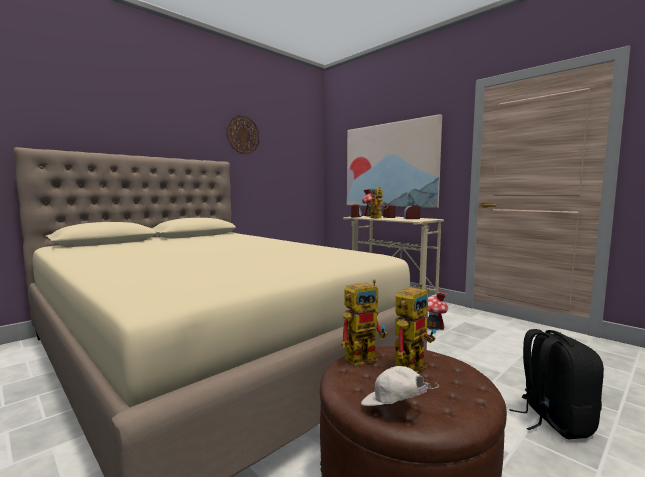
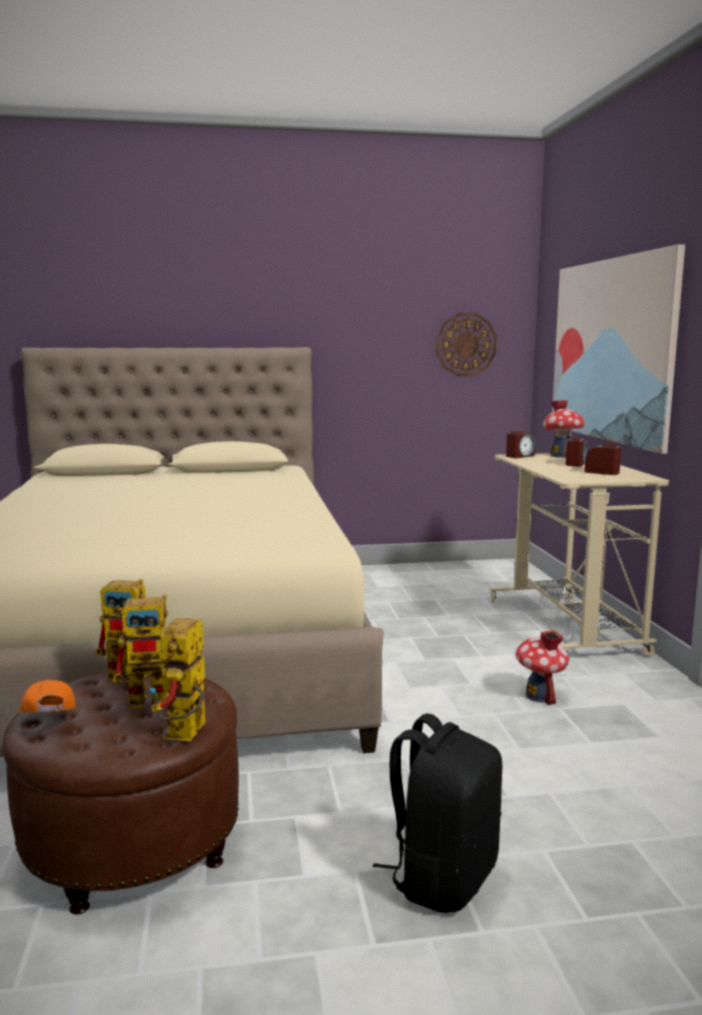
camera: 35 degrees right, 5 degrees up
(243, 135) = (347, 296): wall clock -> wall clock (466, 344)
(378, 218) = (540, 464): toy robot -> toy robot (186, 736)
(393, 408) = (48, 725): white cap -> orange cap

